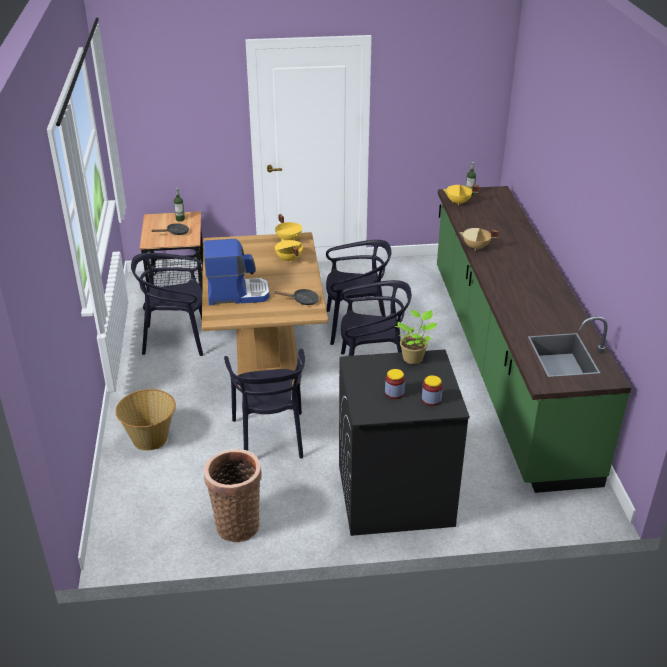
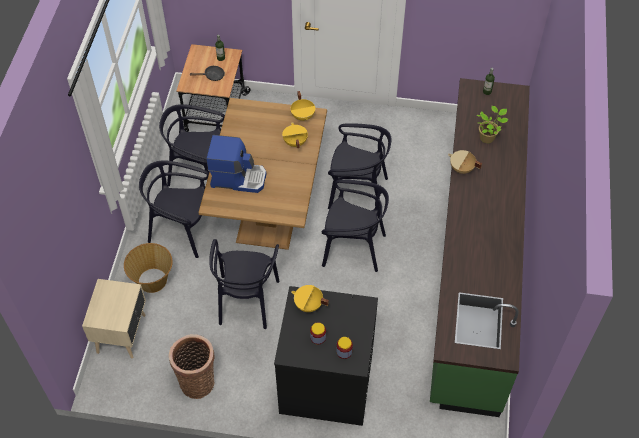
camera: 15 degrees right, 20 degrees up
(127, 495) = (123, 333): none -> beige nightstand
(171, 388) = (182, 230): none -> black chair
(302, 300) = (290, 198): black frying pan -> none
(413, 357) = (348, 301): potted plant -> potted plant (487, 137)
(458, 202) = (471, 102): yellow cooking pot -> yellow cooking pot (308, 305)

